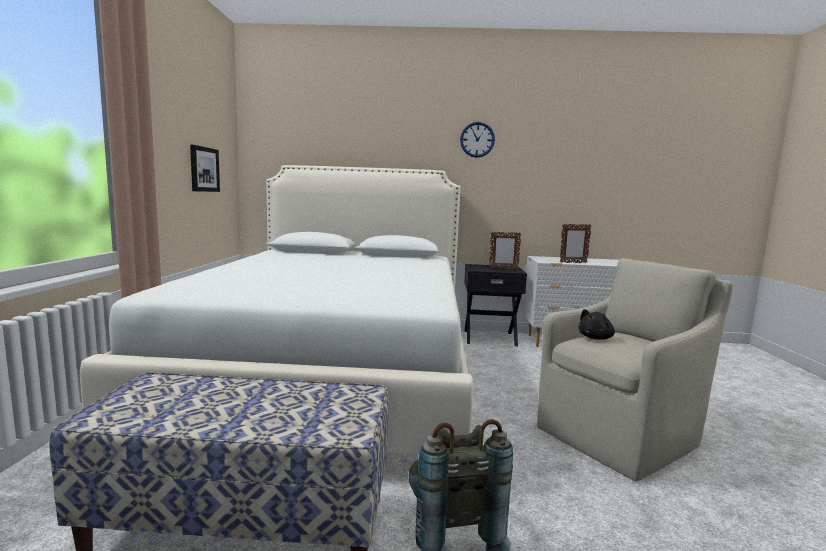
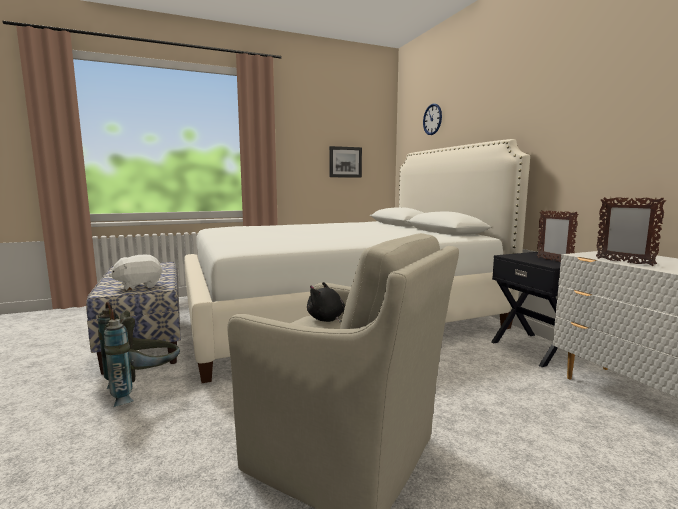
camera: 65 degrees right, 0 degrees up
(331, 406) = (139, 286): none -> white plush toy
(477, 139) = (558, 92): wall clock -> wall clock (432, 119)

